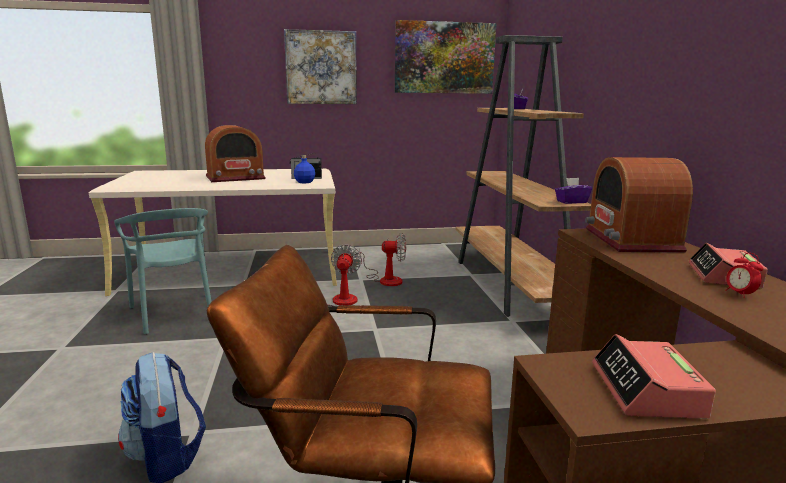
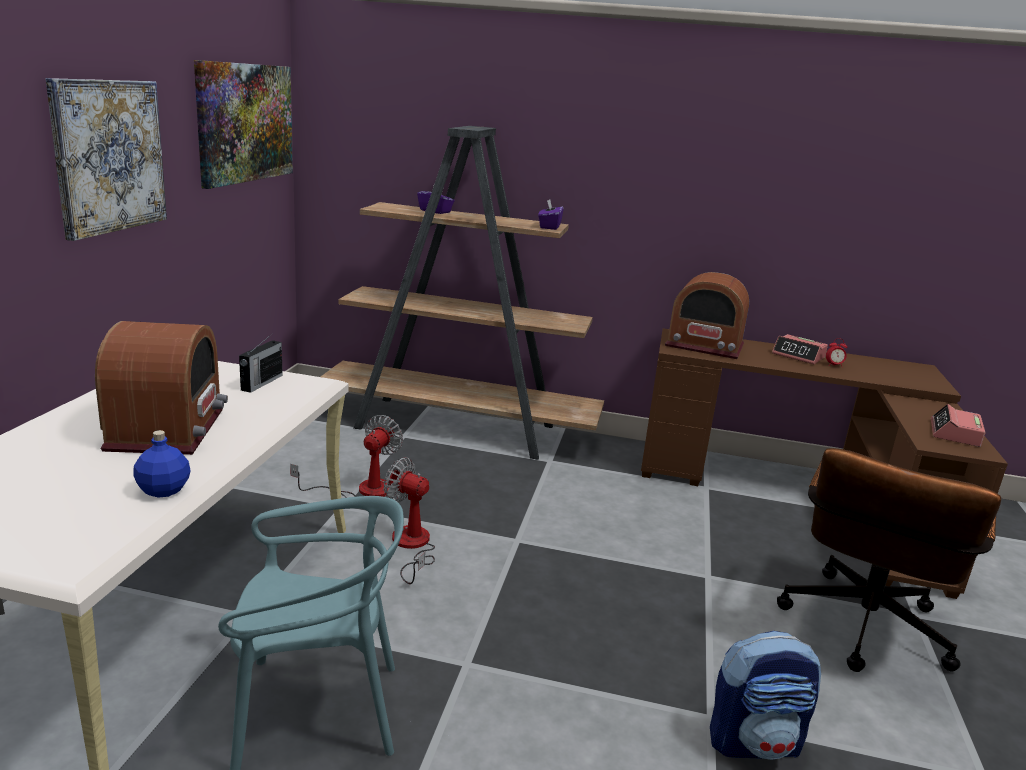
camera: 70 degrees left, 5 degrees up
(304, 182) = (300, 390): blue bottle -> blue bottle (163, 490)
(571, 202) = (573, 318): purple tissue box -> purple tissue box (549, 227)
(647, 391) = (954, 433): alarm clock -> alarm clock turned 90 degrees clockwise

